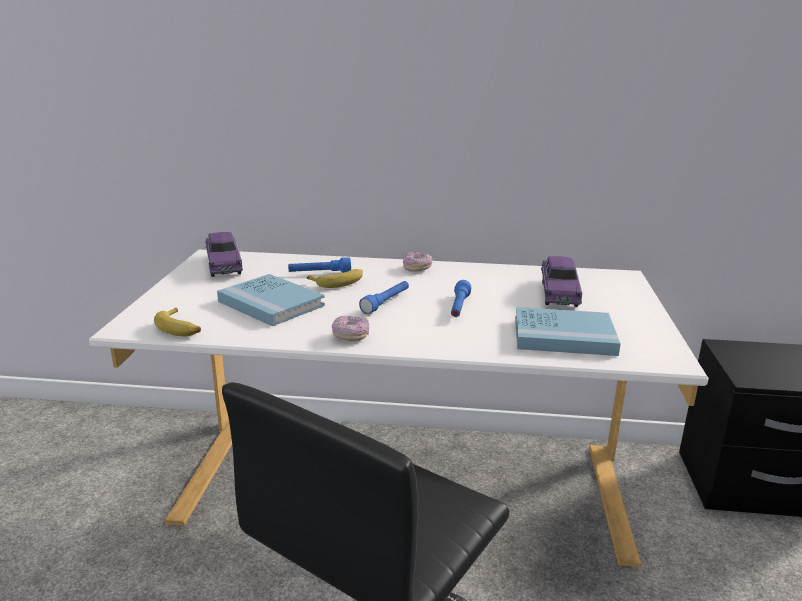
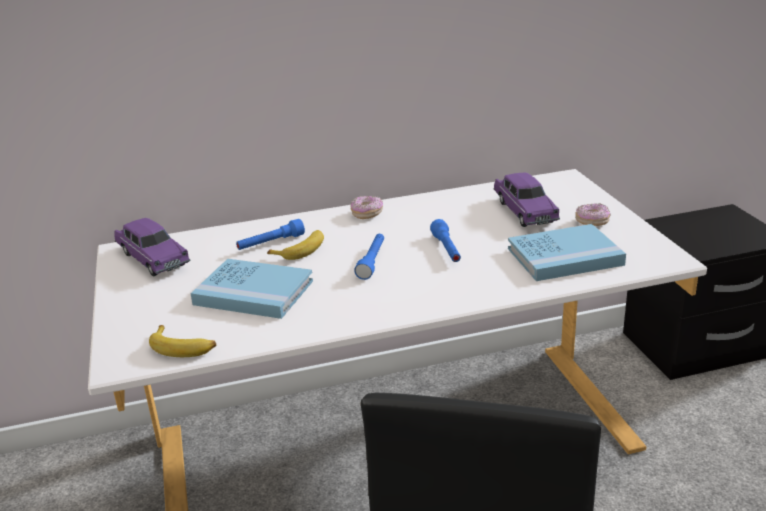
camera: 20 degrees left, 5 degrees up
(350, 336) = (372, 309): donut -> donut (592, 222)

